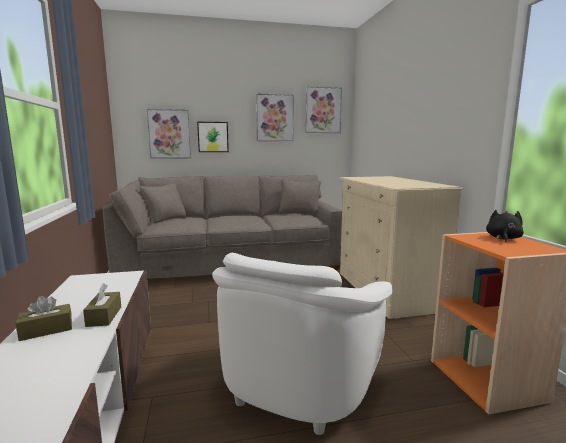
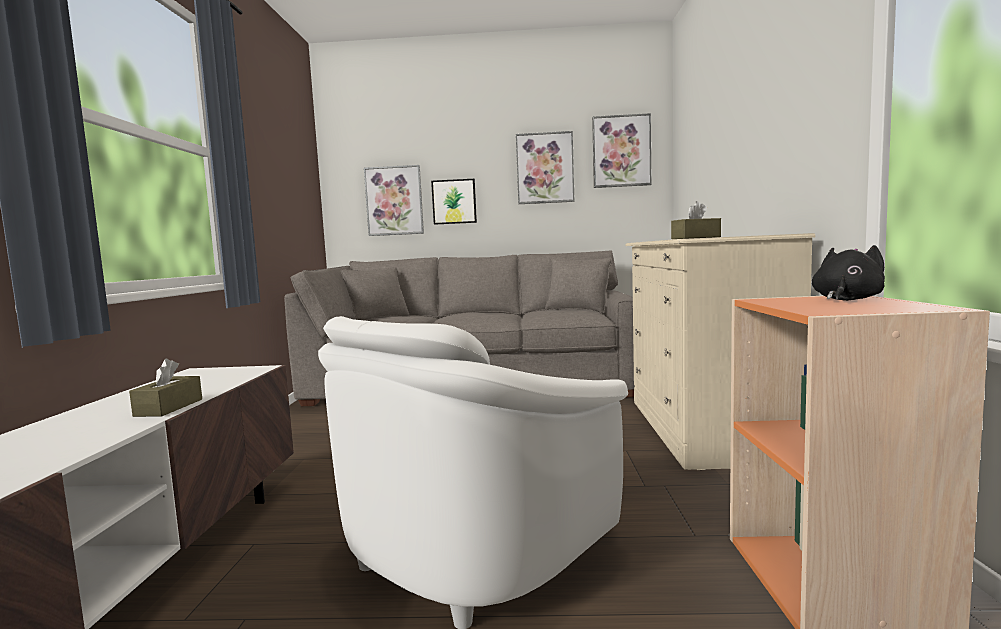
camera: 15 degrees right, 5 degrees down
(46, 330) = (85, 417): brown tissue box -> brown tissue box (695, 238)

